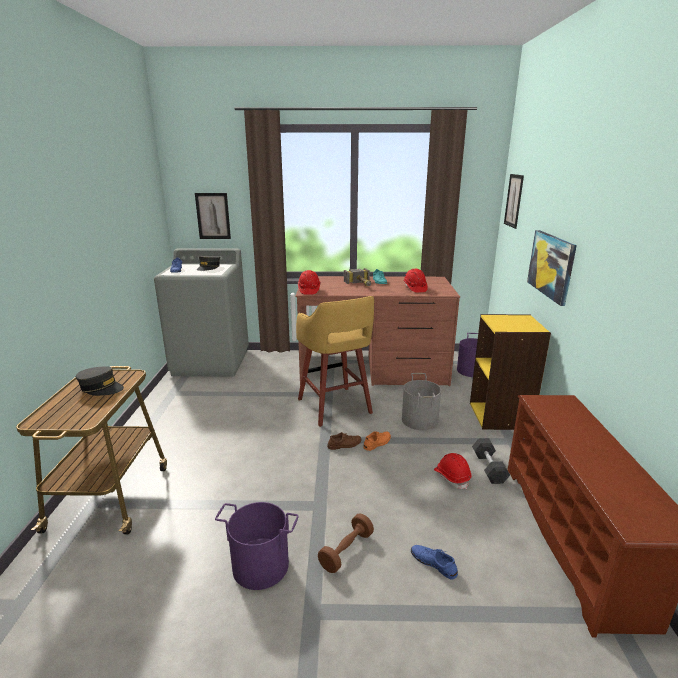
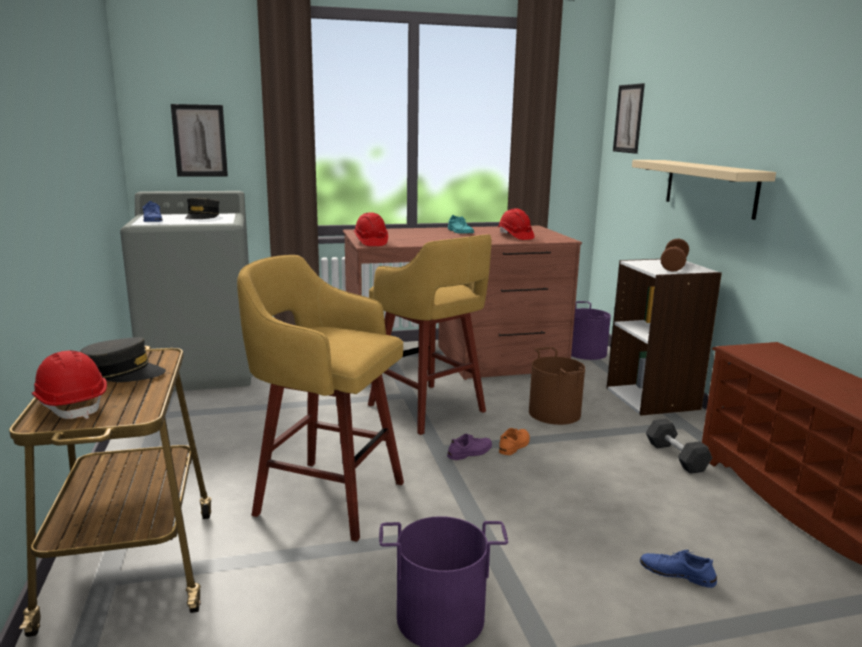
camera: 15 degrees left, 5 degrees down
(237, 466) = (326, 497): none -> yellow stool
(344, 444) = (470, 452): brown shoe -> purple shoe
(346, 551) = (553, 578): brown dumbbell -> brown dumbbell (673, 266)
(361, 285) = (439, 235): hammer -> none
(420, 420) = (555, 413): grey bucket -> brown bucket
(452, 477) = (637, 472): red hard hat -> red hard hat (72, 405)
(500, 416) = (653, 398): yellow bookcase -> white bookcase
(551, 265) = (710, 187): picture -> beige shelf

